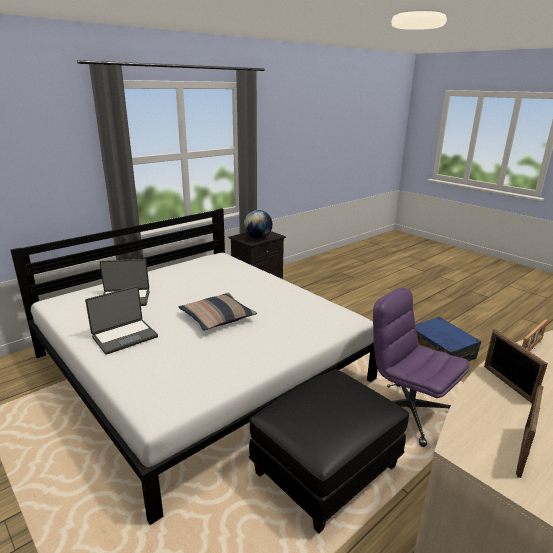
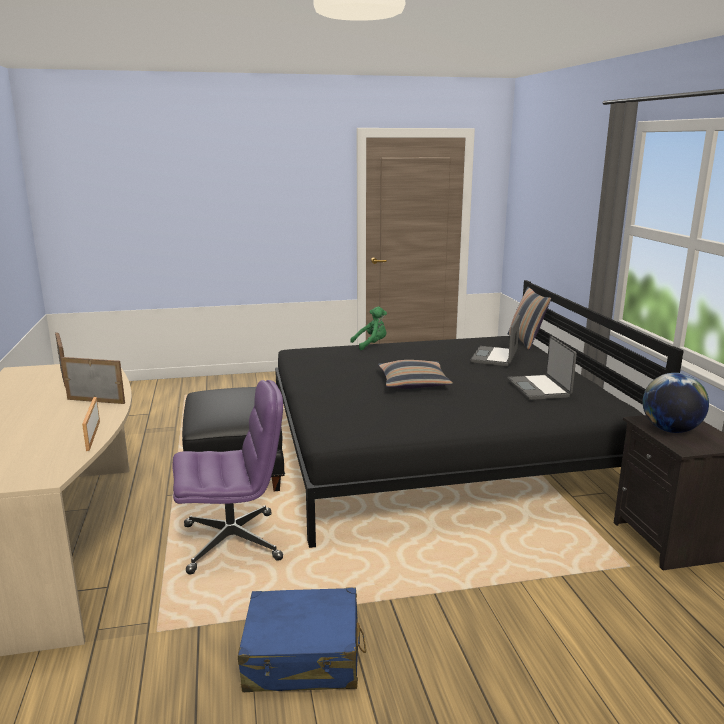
camera: 120 degrees right, 5 degrees down
(63, 295) = (525, 341): none -> pillow
(103, 369) = (371, 345): none -> green plush toy
(124, 336) = (413, 352): laptop -> laptop (540, 388)
(201, 367) = (440, 451): white bed -> black bed

